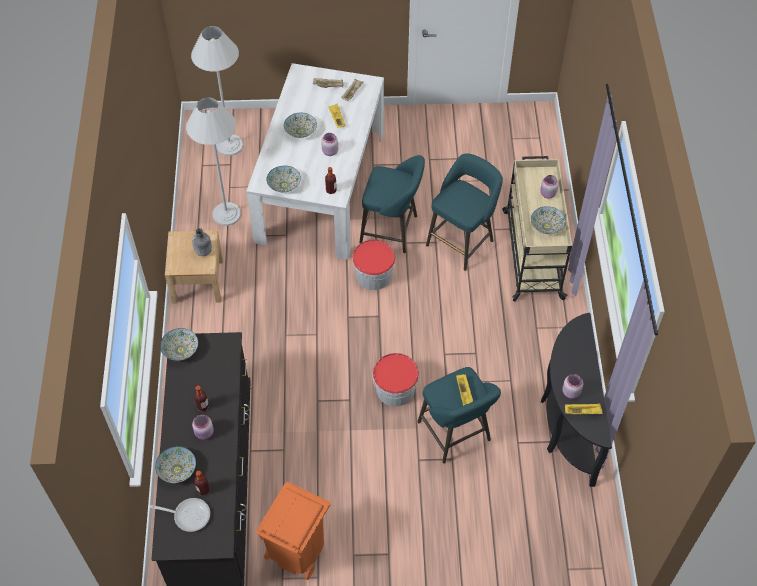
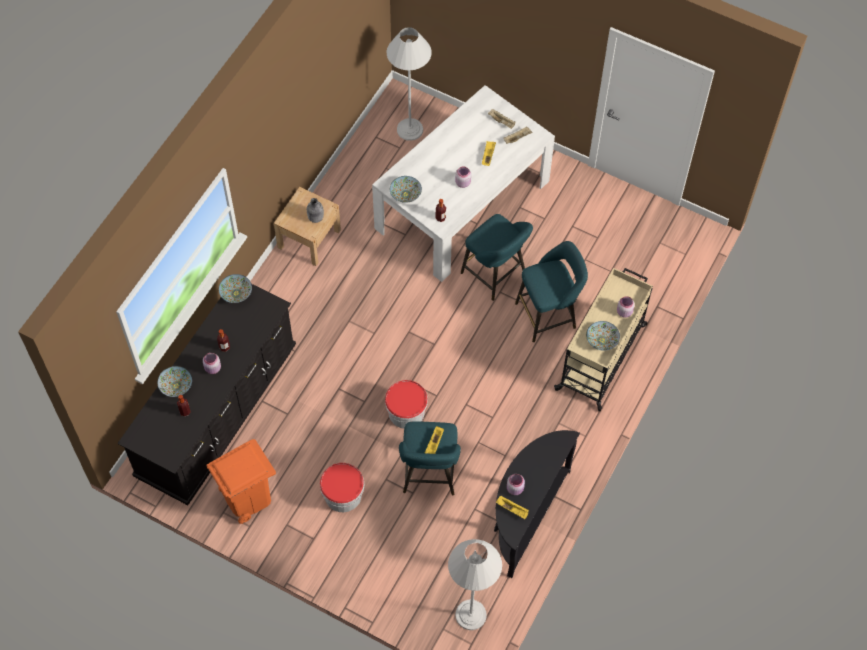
camera: 30 degrees right, 5 degrees up
(189, 515) = (163, 424): frying pan -> none
(226, 214) = (368, 191): white floor lamp -> white floor lamp (470, 614)
(300, 131) = (450, 152): bowl -> none
(373, 275) = (454, 306): bucket -> bucket (343, 495)

